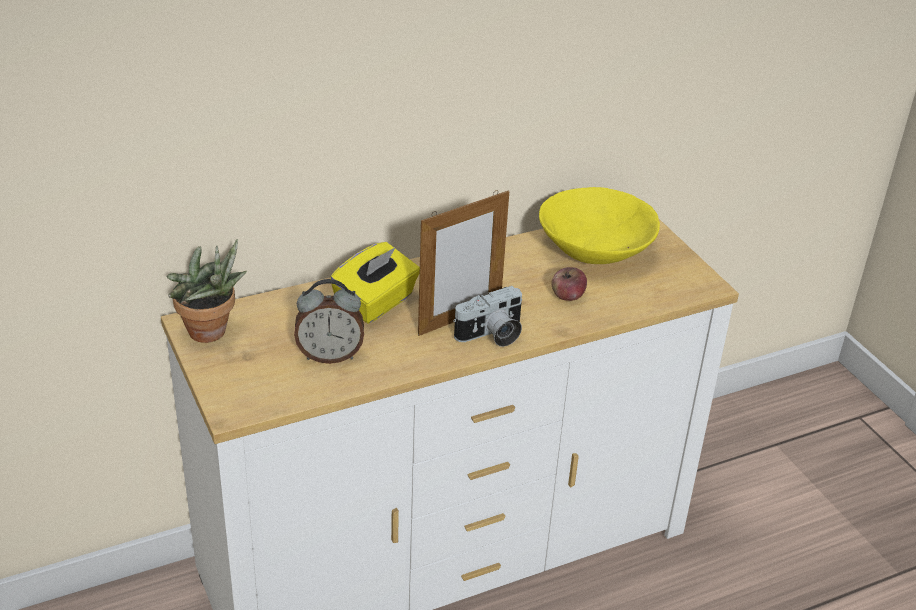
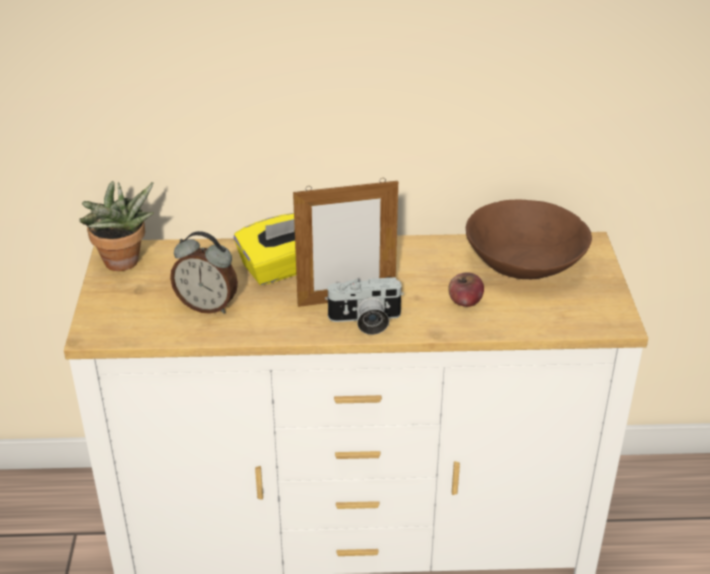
camera: 25 degrees right, 0 degrees up
(596, 250) = (524, 264): yellow bowl -> brown bowl

